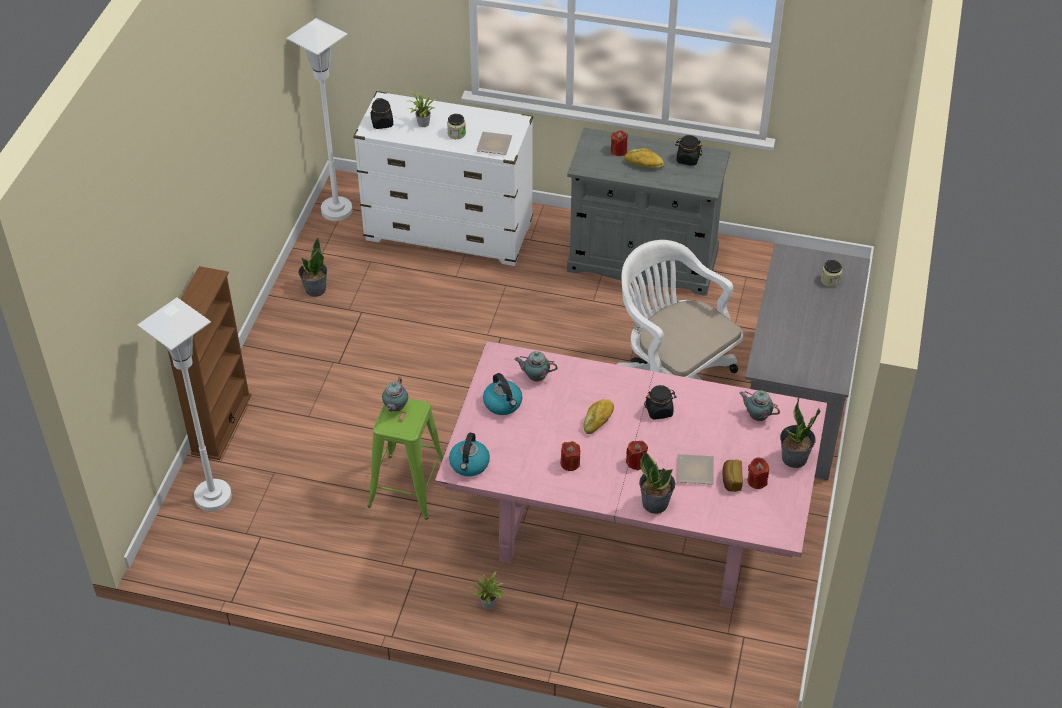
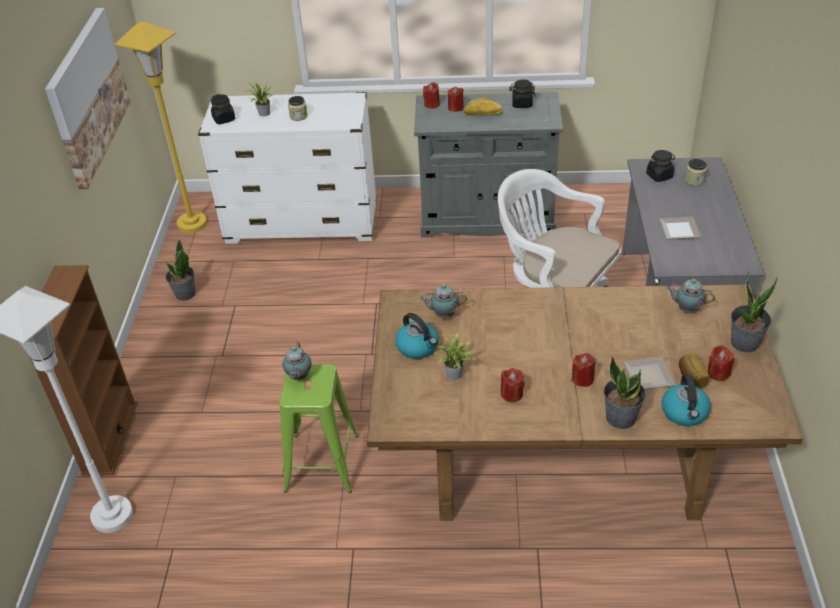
camera: 10 degrees left, 5 degrees down
(252, 100) = (87, 96): none -> picture
(337, 210) = (192, 224): white floor lamp -> yellow floor lamp
(469, 464) = (401, 417): kettle -> kettle (685, 413)
(489, 605) = (444, 572): potted plant -> potted plant (455, 375)
(493, 145) = (336, 120): plate -> plate (678, 231)
(596, 142) = (432, 104): none -> red candle
(598, 420) = (525, 344): bread -> none
(630, 530) = (565, 460): pink dining table -> brown dining table
(659, 411) = (585, 323): black jar -> black jar (659, 176)

